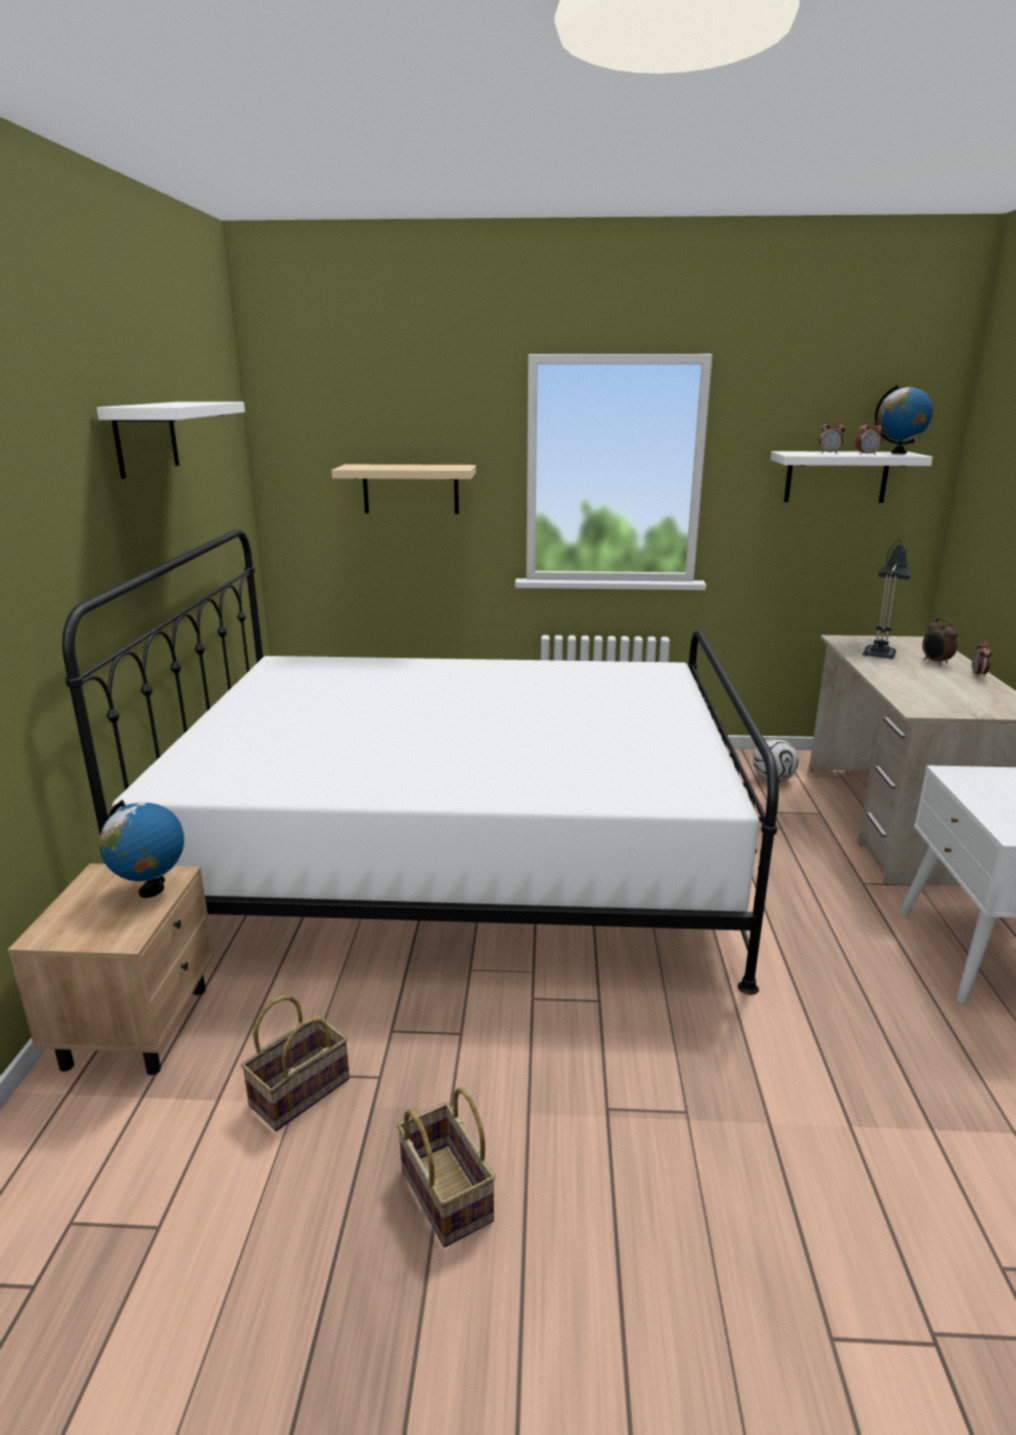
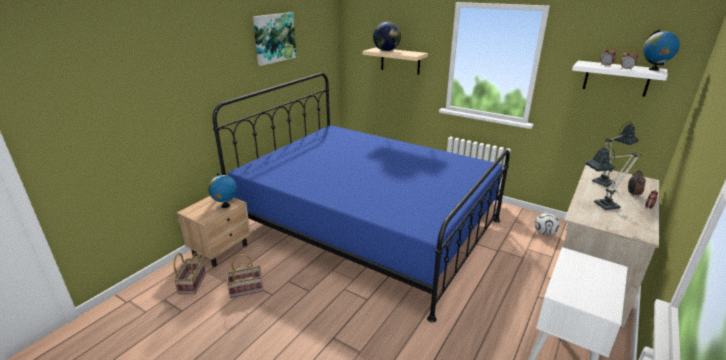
camera: 30 degrees right, 5 degrees up
(146, 438) = (274, 38): white shelf -> picture
(385, 467) = (386, 51): none -> globe
(443, 1193) = (258, 338): basket -> basket (192, 283)
(459, 856) = (367, 225): white bed -> blue bed
(923, 686) = (601, 206): none -> table lamp

